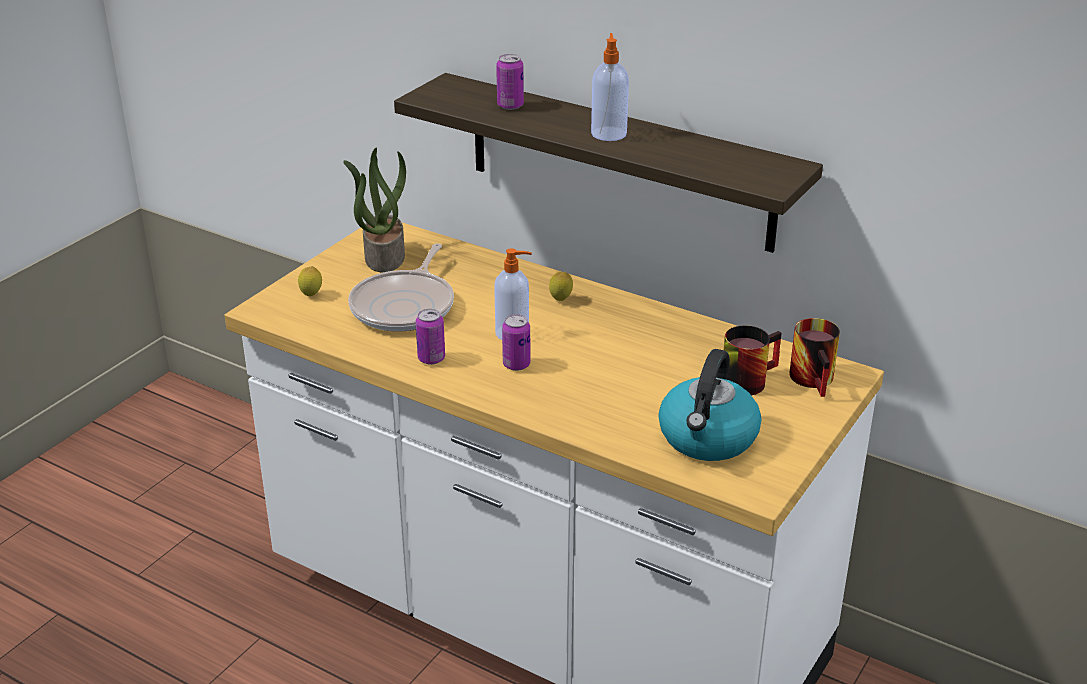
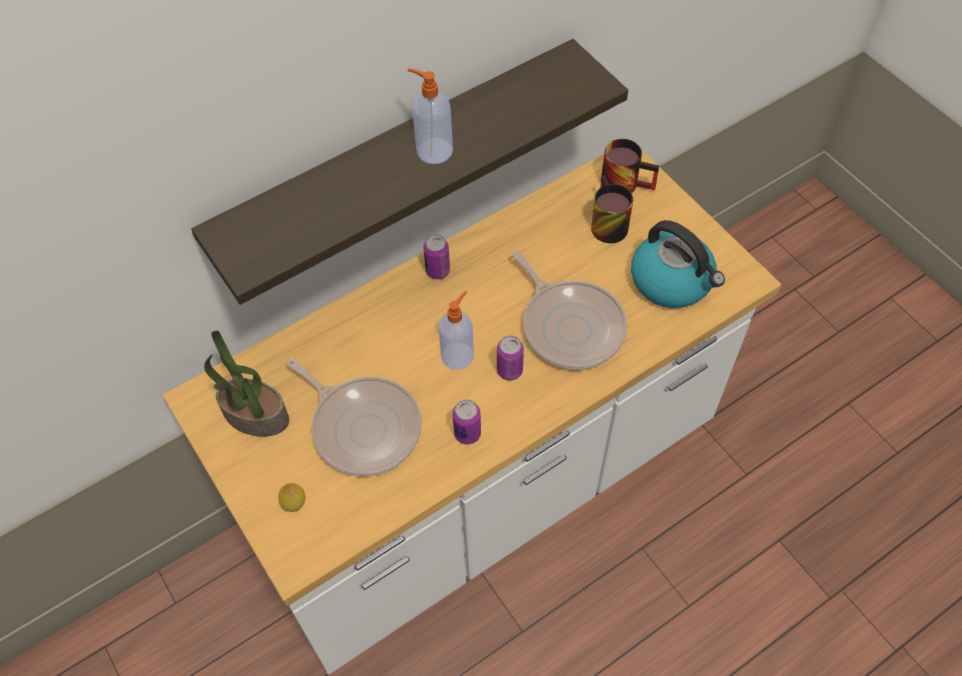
camera: 65 degrees left, 25 degrees up
(510, 106) = (320, 202): can -> can (438, 271)
(561, 300) = (422, 300): lemon -> none
(596, 387) = (570, 325): none -> frying pan

